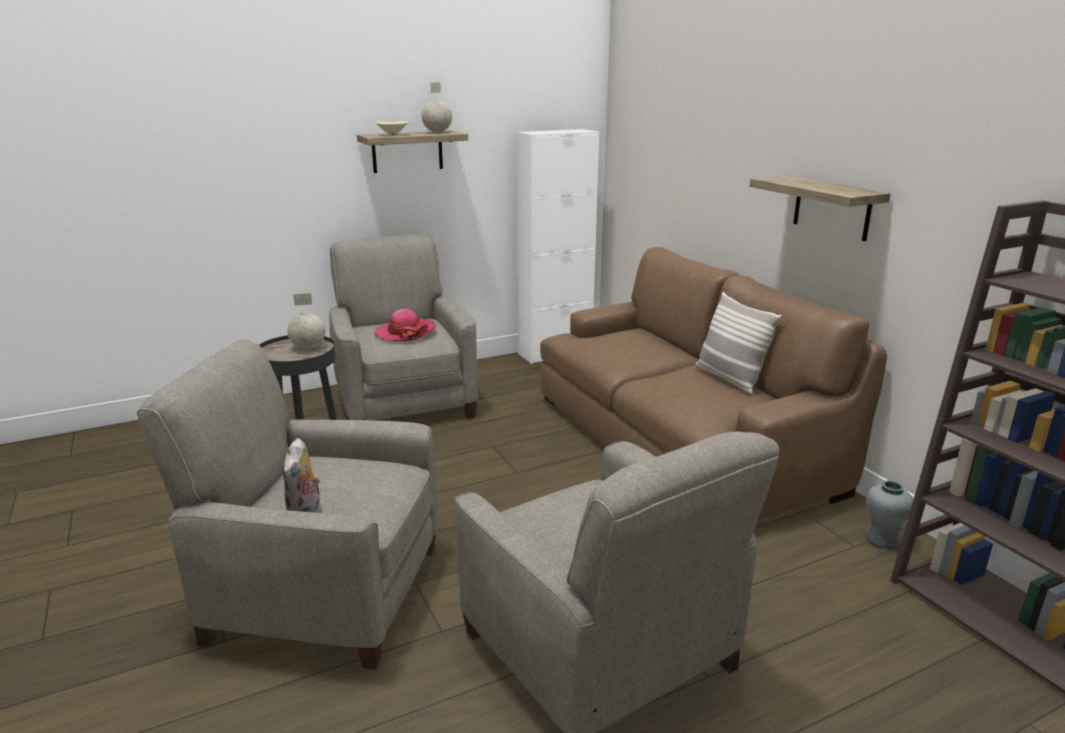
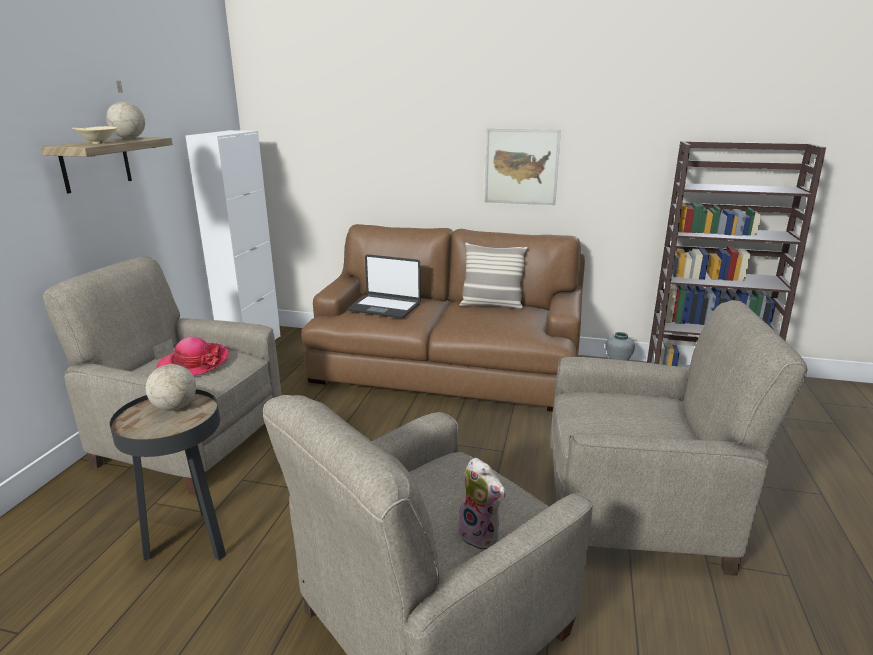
camera: 50 degrees left, 0 degrees up
(622, 343) = (385, 307): none -> laptop
(832, 208) = (521, 167): shelf -> picture

